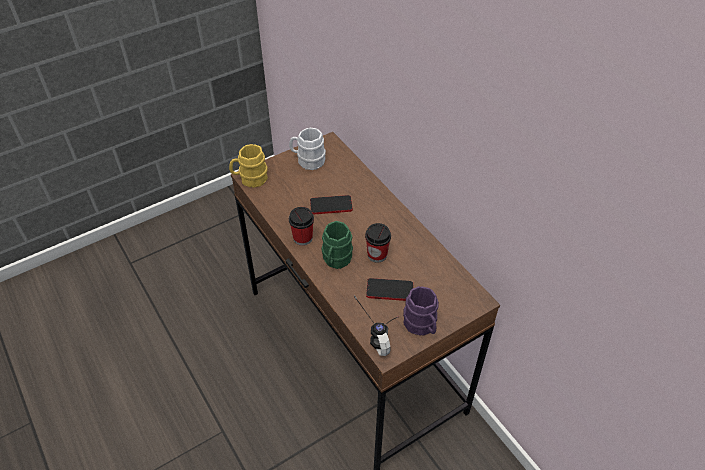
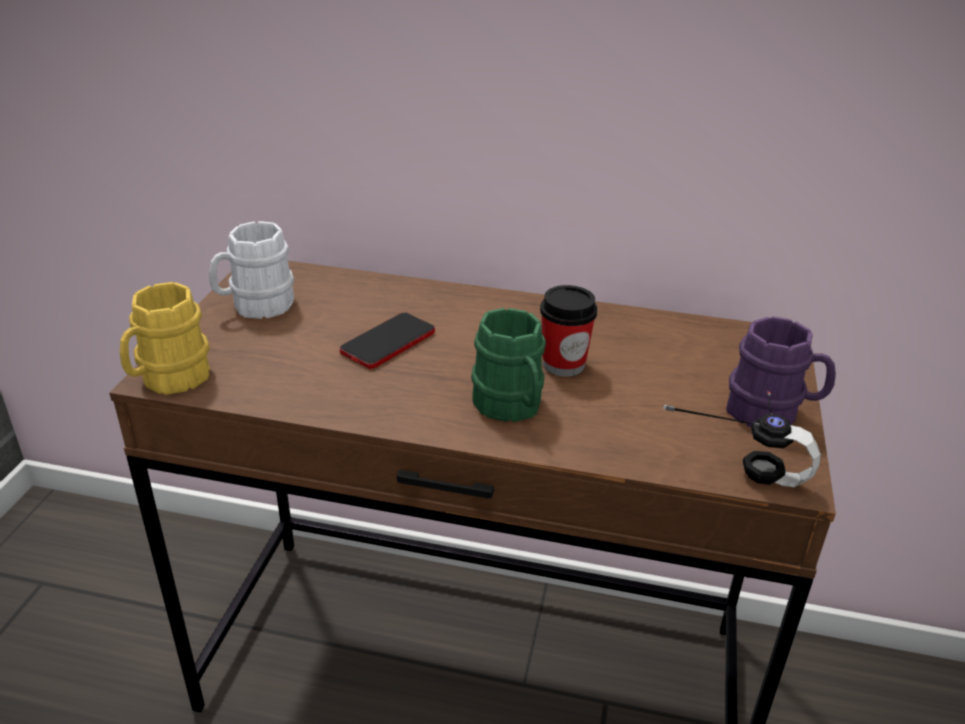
camera: 45 degrees left, 15 degrees down
(302, 238) = (406, 409): cup -> none
(389, 290) = (655, 397): phone -> none

